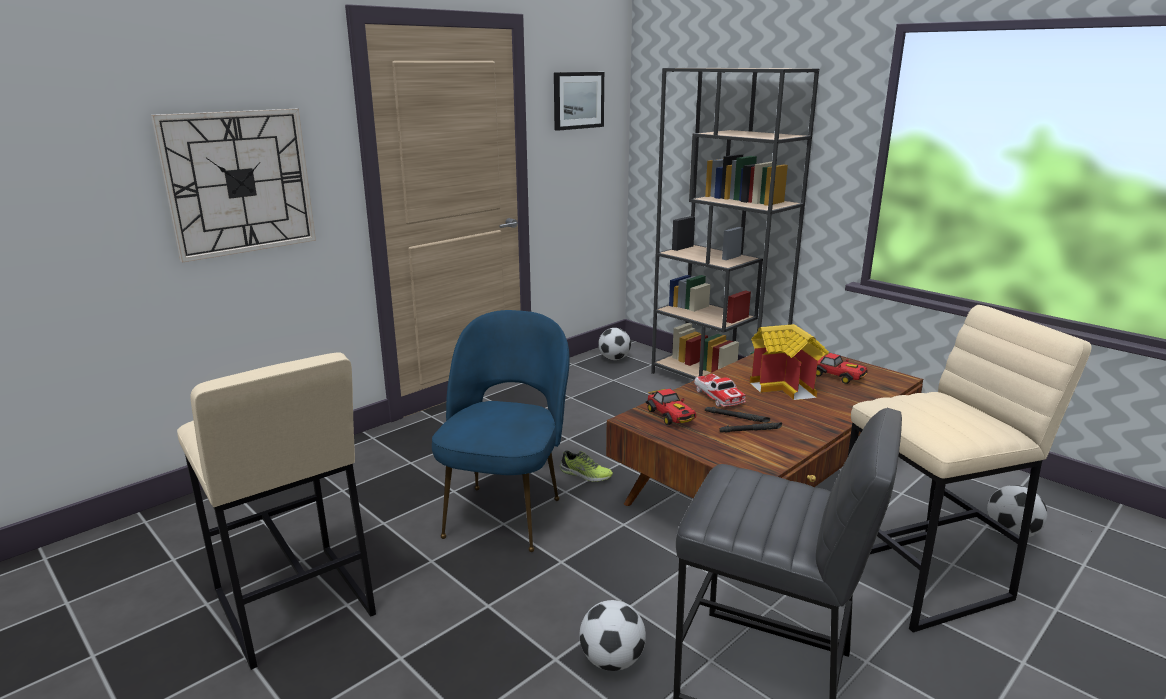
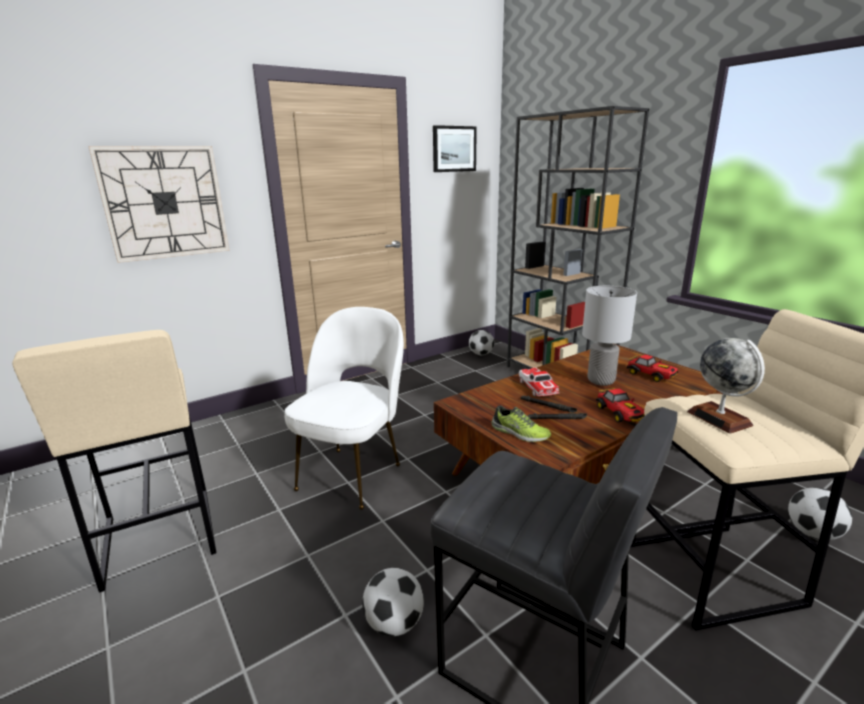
camera: 10 degrees right, 0 degrees up
(506, 512) = (354, 472): blue chair -> white chair
(585, 474) = (428, 445): shoe -> shoe (519, 433)
(670, 416) = (489, 402): toy car -> toy car (620, 414)
(786, 387) = (601, 382): toy house -> grey table lamp
(927, 417) = (719, 418): none -> globe

